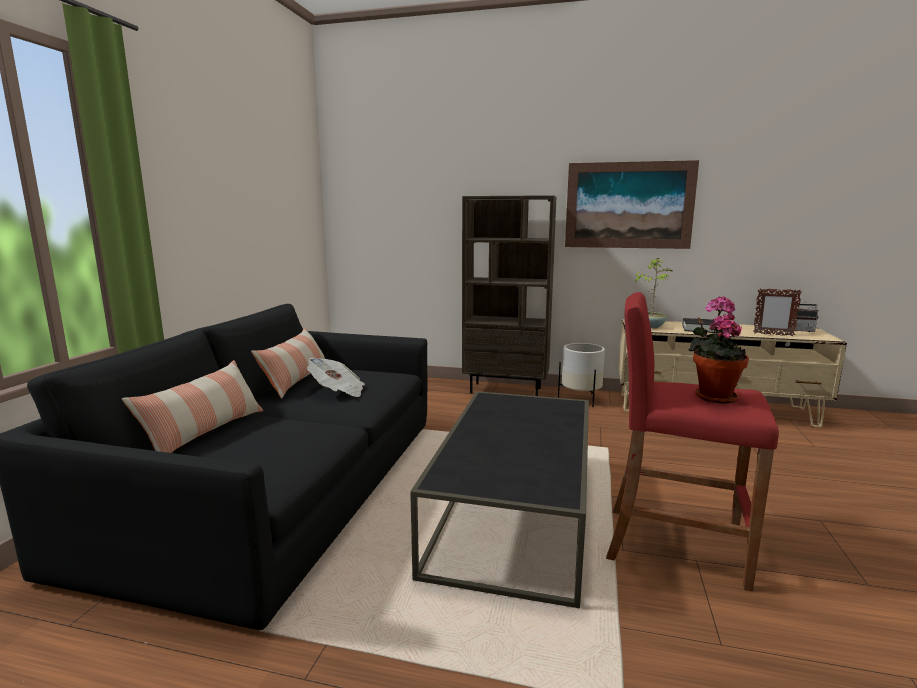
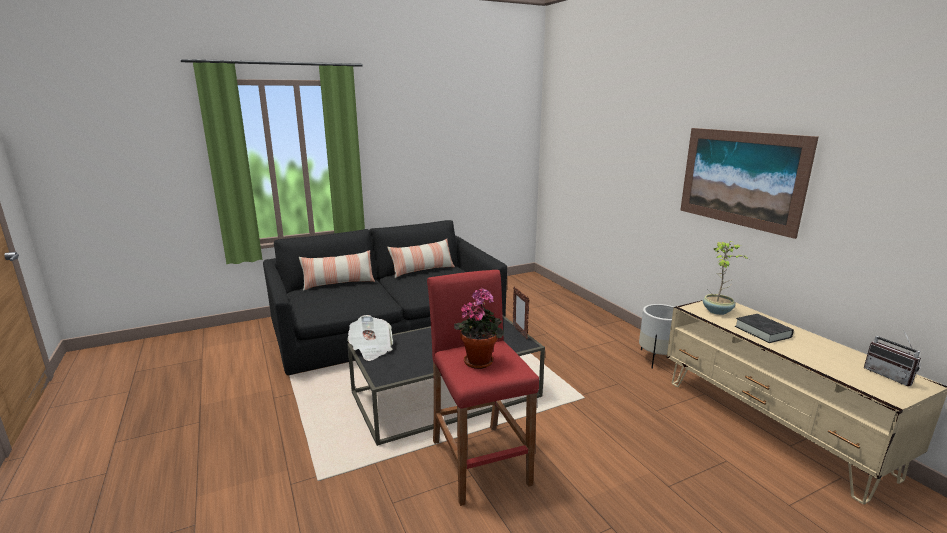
camera: 50 degrees right, 5 degrees up
(338, 391) = (424, 283): newspaper -> newspaper (371, 349)
(506, 390) = (614, 328): brown bookcase -> none
(773, 334) = (828, 366): picture frame -> picture frame (520, 332)

